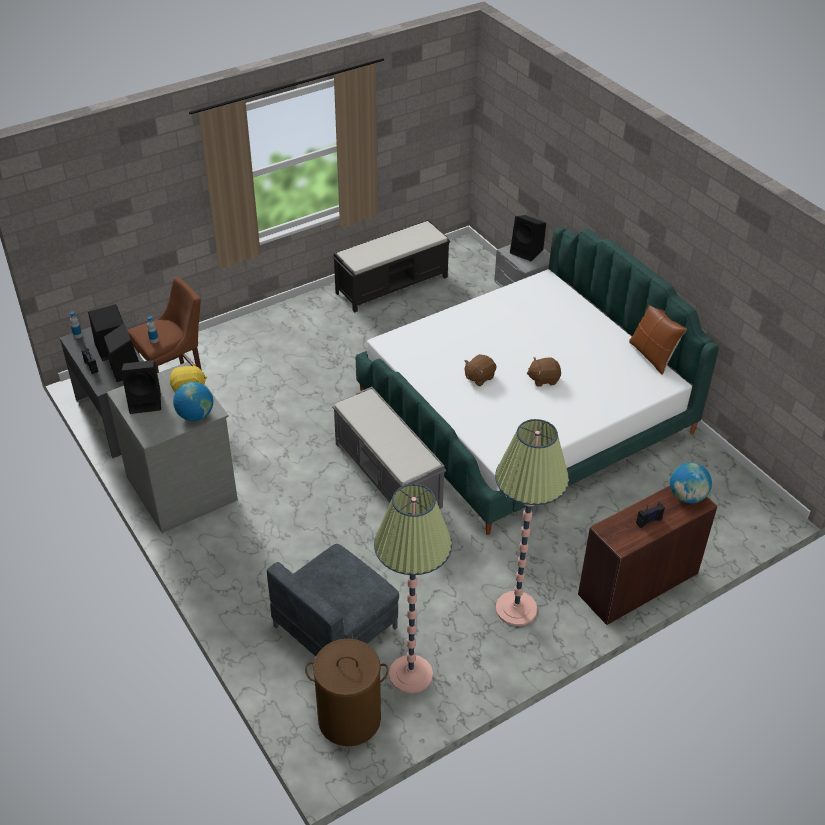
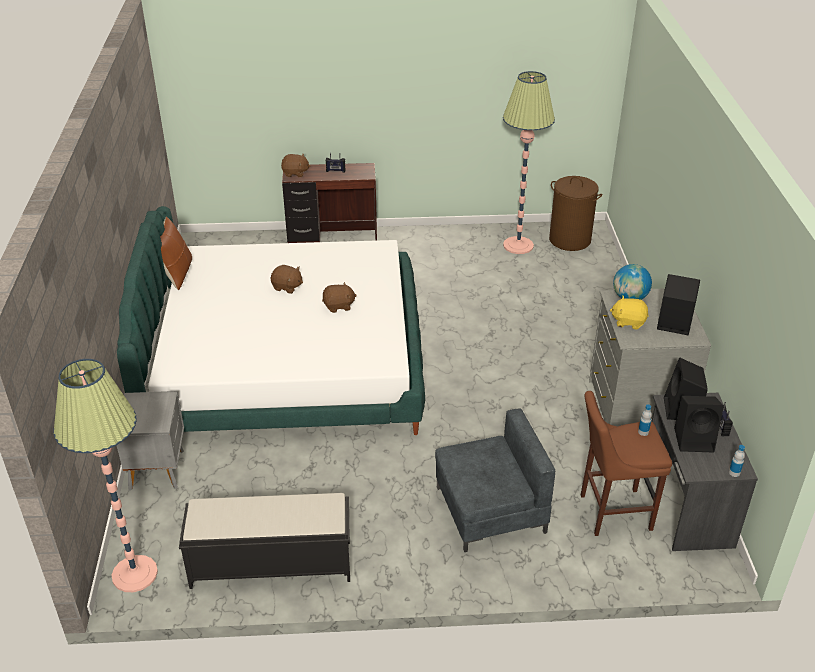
camera: 150 degrees left, 5 degrees down
(336, 626) = (552, 280): grey armchair -> grey armchair (489, 509)
(388, 475) = (446, 355): grey bench -> none
(516, 608) = (424, 252): floor lamp -> floor lamp (135, 574)
(527, 251) = (141, 415): black speaker -> none
(687, 496) = (295, 173): globe -> brown plush toy

